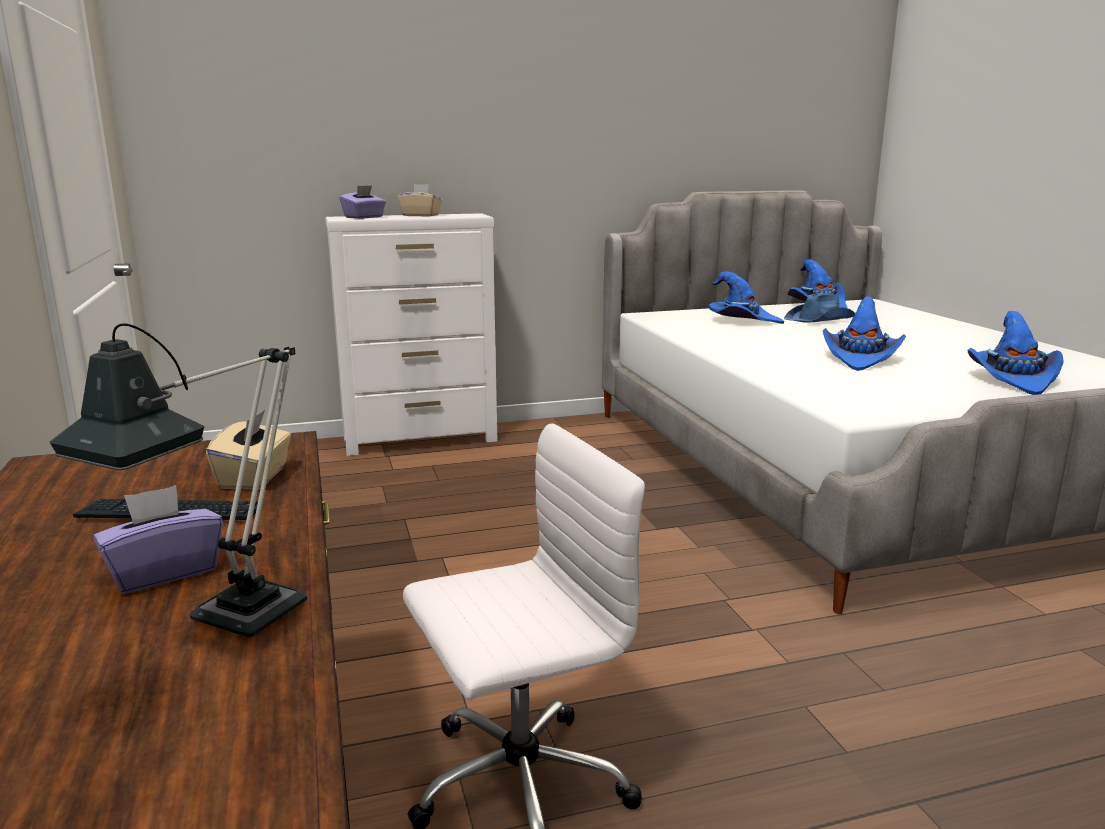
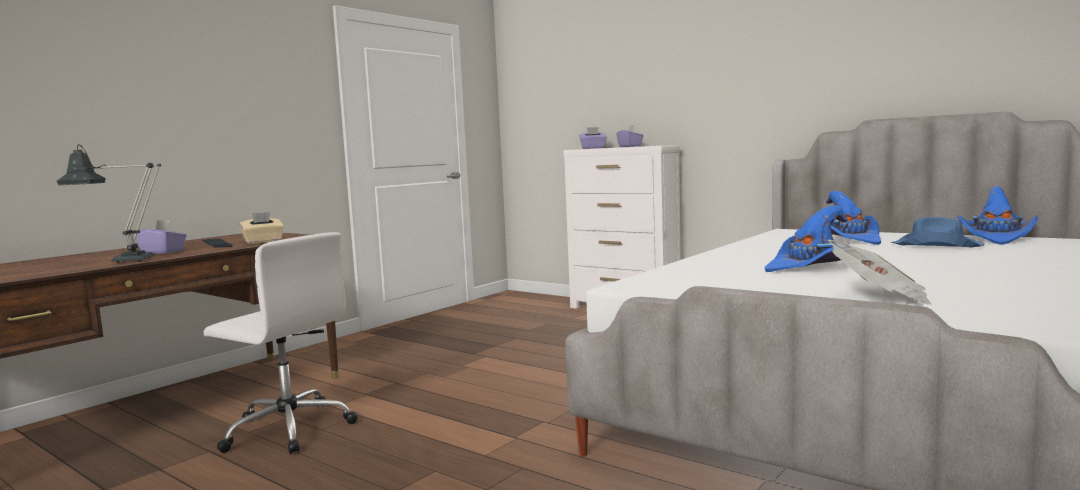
camera: 55 degrees right, 10 degrees down
(421, 215) = (630, 146): beige tissue box -> purple tissue box
(1013, 380) = (880, 297): blue hat -> newspaper

